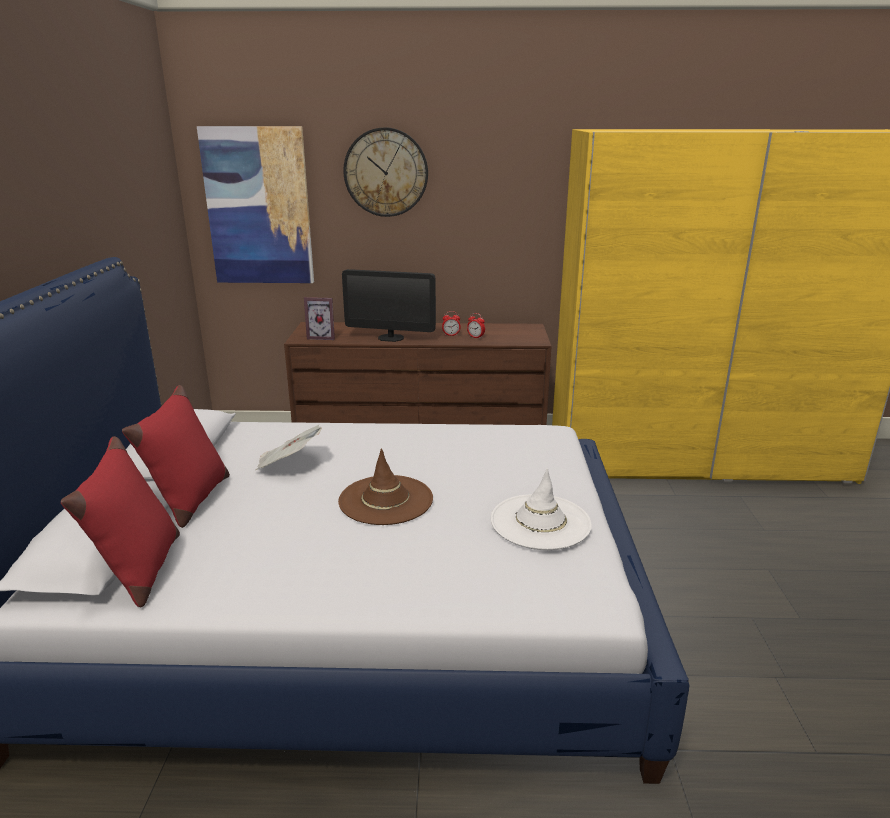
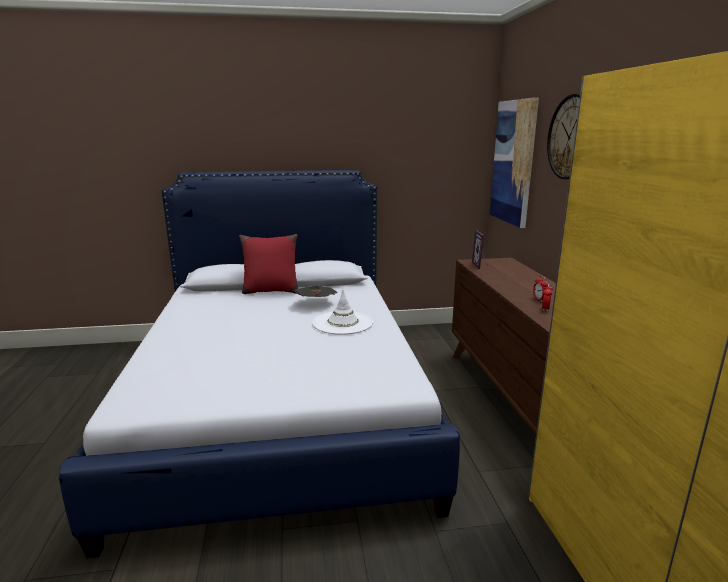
camera: 80 degrees right, 5 degrees down
(140, 571) = (206, 294): red pillow -> none
(386, 500) = (268, 331): brown hat -> none
(391, 338) = (504, 282): monitor -> none
(540, 522) = (230, 380): white hat -> white hat (342, 323)

